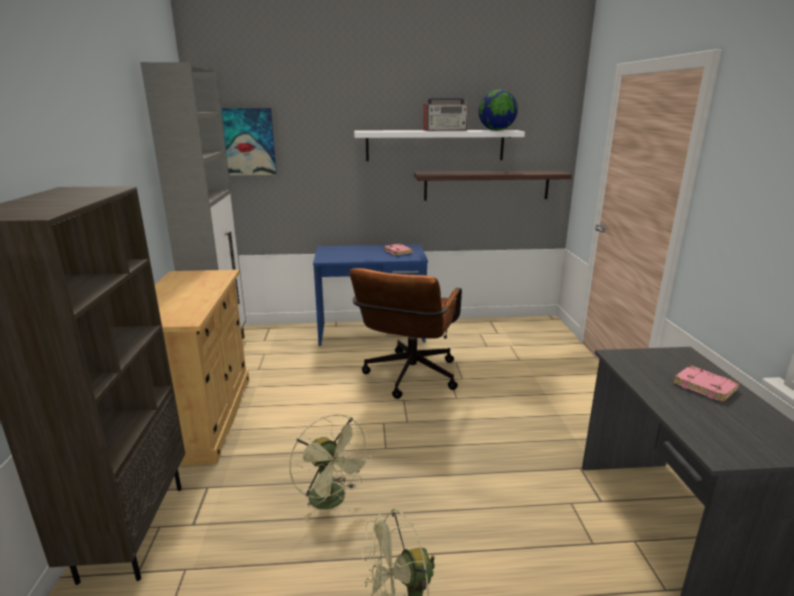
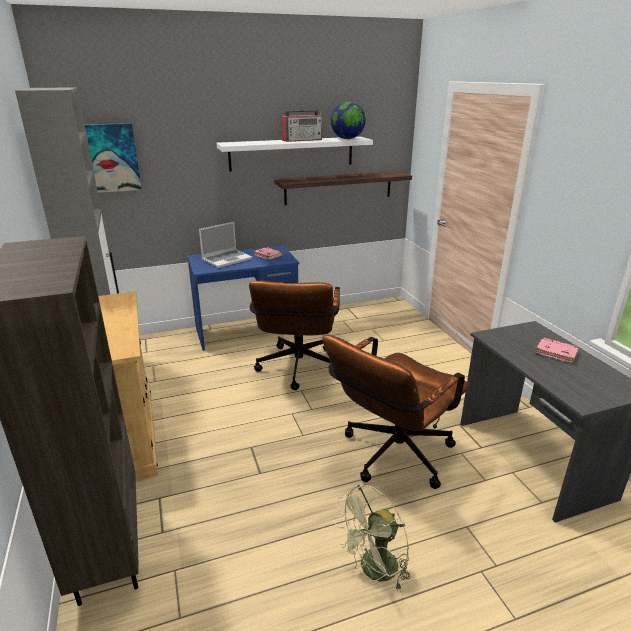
camera: 15 degrees left, 5 degrees up
(332, 501) = (277, 487): green fan -> none
(354, 252) = (227, 259): none -> laptop
(479, 491) = (391, 457): none -> brown office chair

